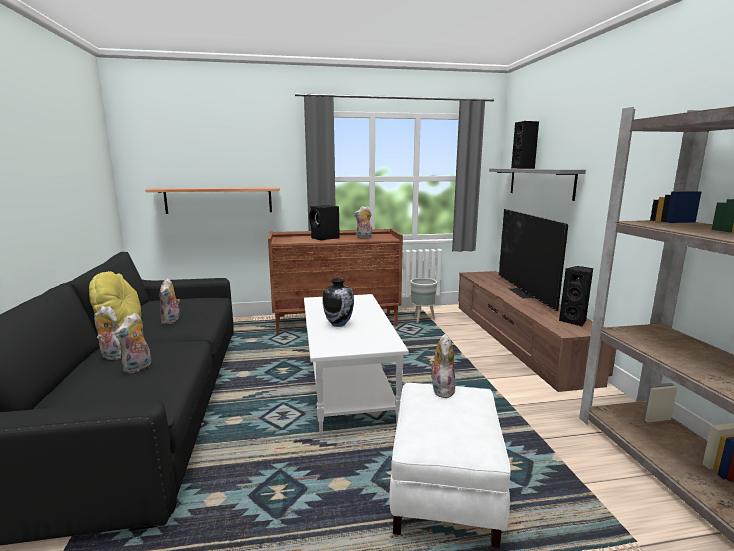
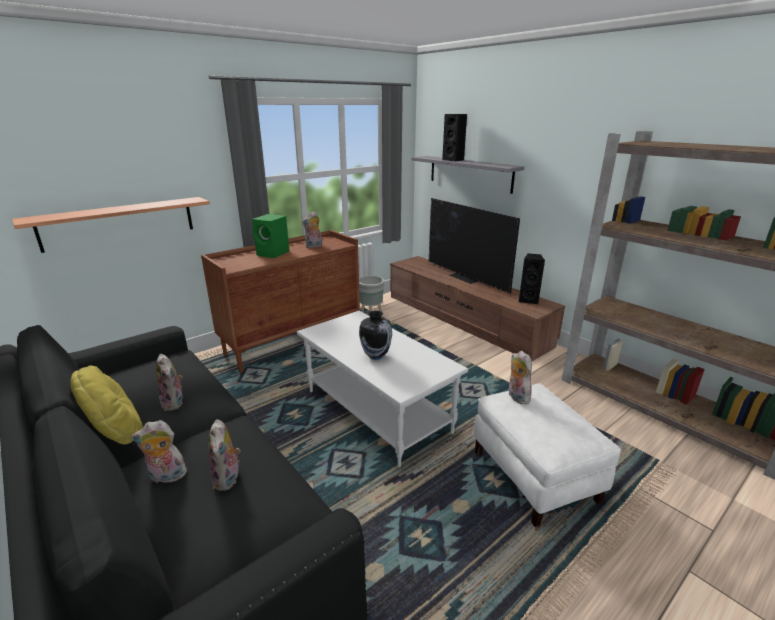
camera: 30 degrees left, 10 degrees up
(325, 238) = (273, 253): black speaker -> green speaker

